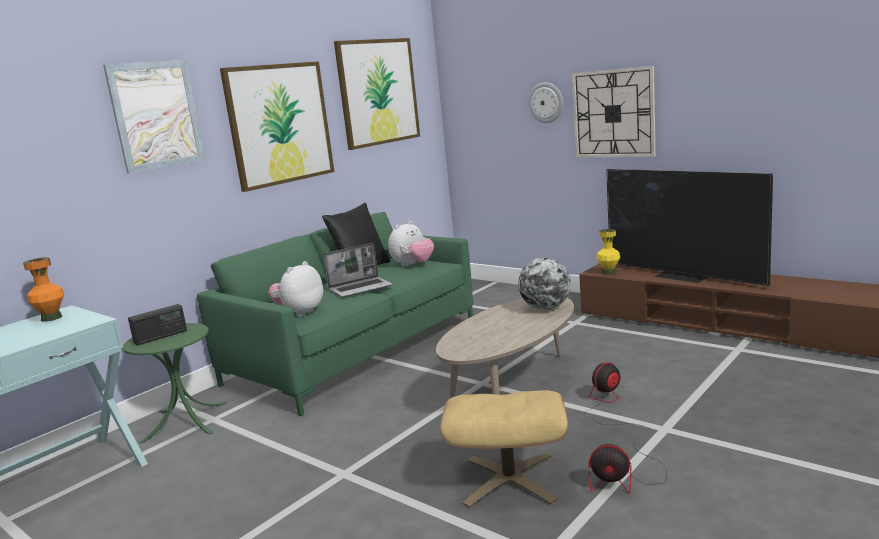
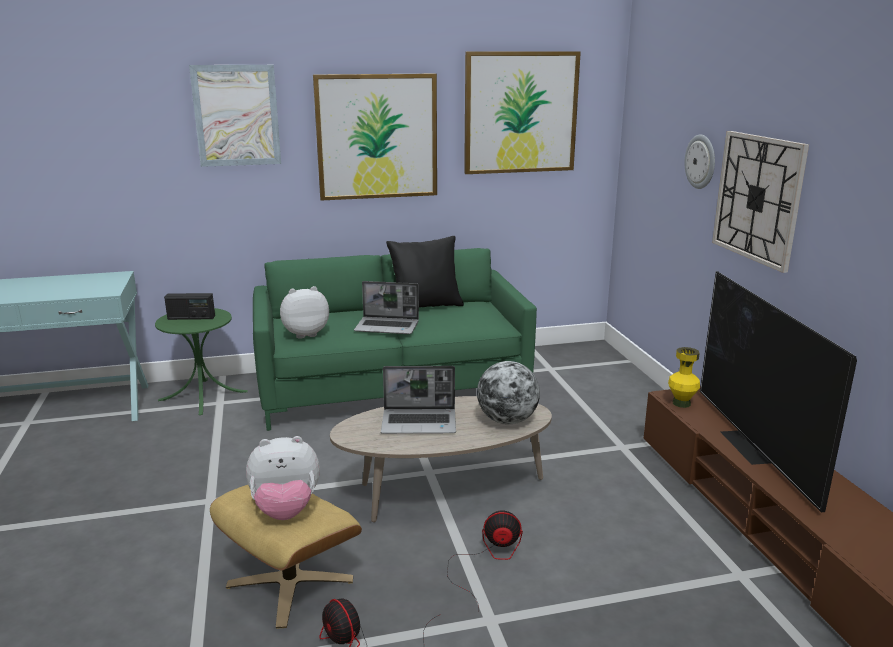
camera: 35 degrees right, 5 degrees up
(52, 318) = (101, 278): orange vase -> none
(413, 265) = (473, 317): plush toy -> plush toy (285, 510)
(493, 329) = (420, 423): none -> laptop

